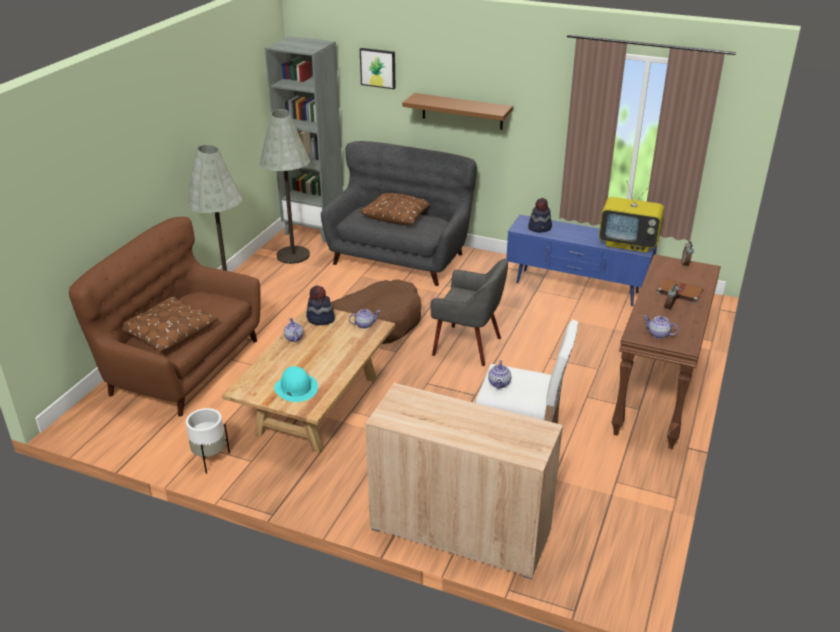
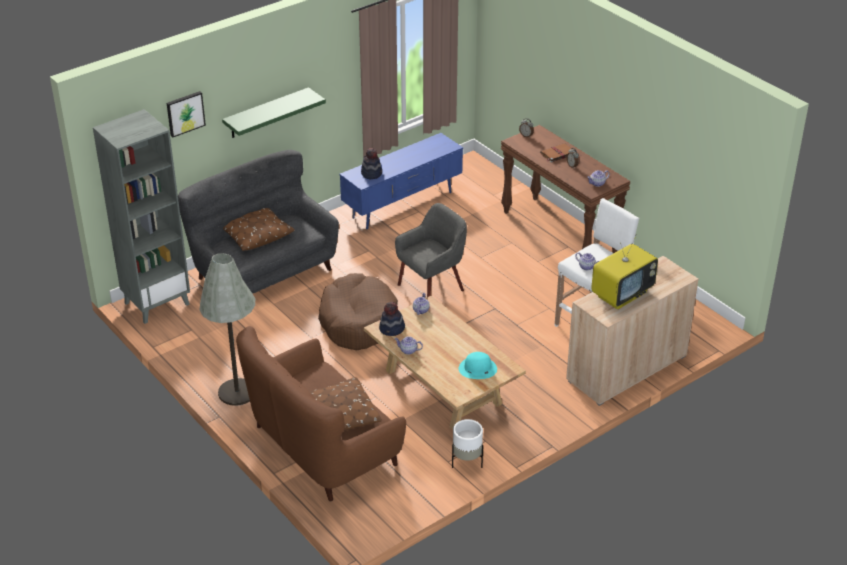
camera: 60 degrees left, 5 degrees up
(293, 255) = (193, 331): grey floor lamp -> none
(462, 111) = (266, 113): brown shelf -> green shelf
(629, 243) = (435, 147): television -> television (622, 294)

